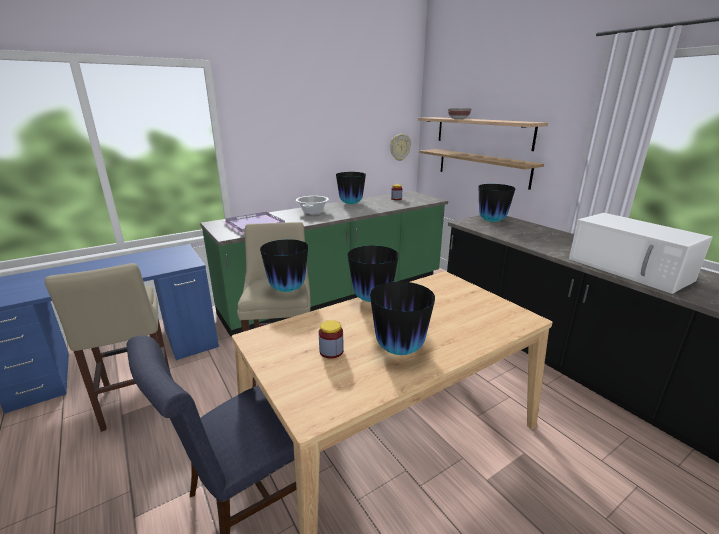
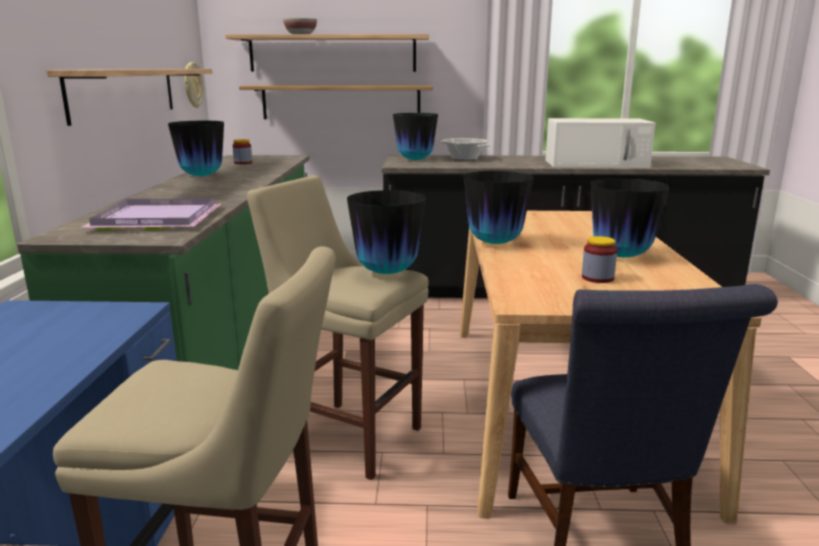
camera: 55 degrees left, 5 degrees down
(312, 212) = (183, 191): cooking pot -> cooking pot (464, 158)
(323, 154) = (125, 92): none -> shelf

